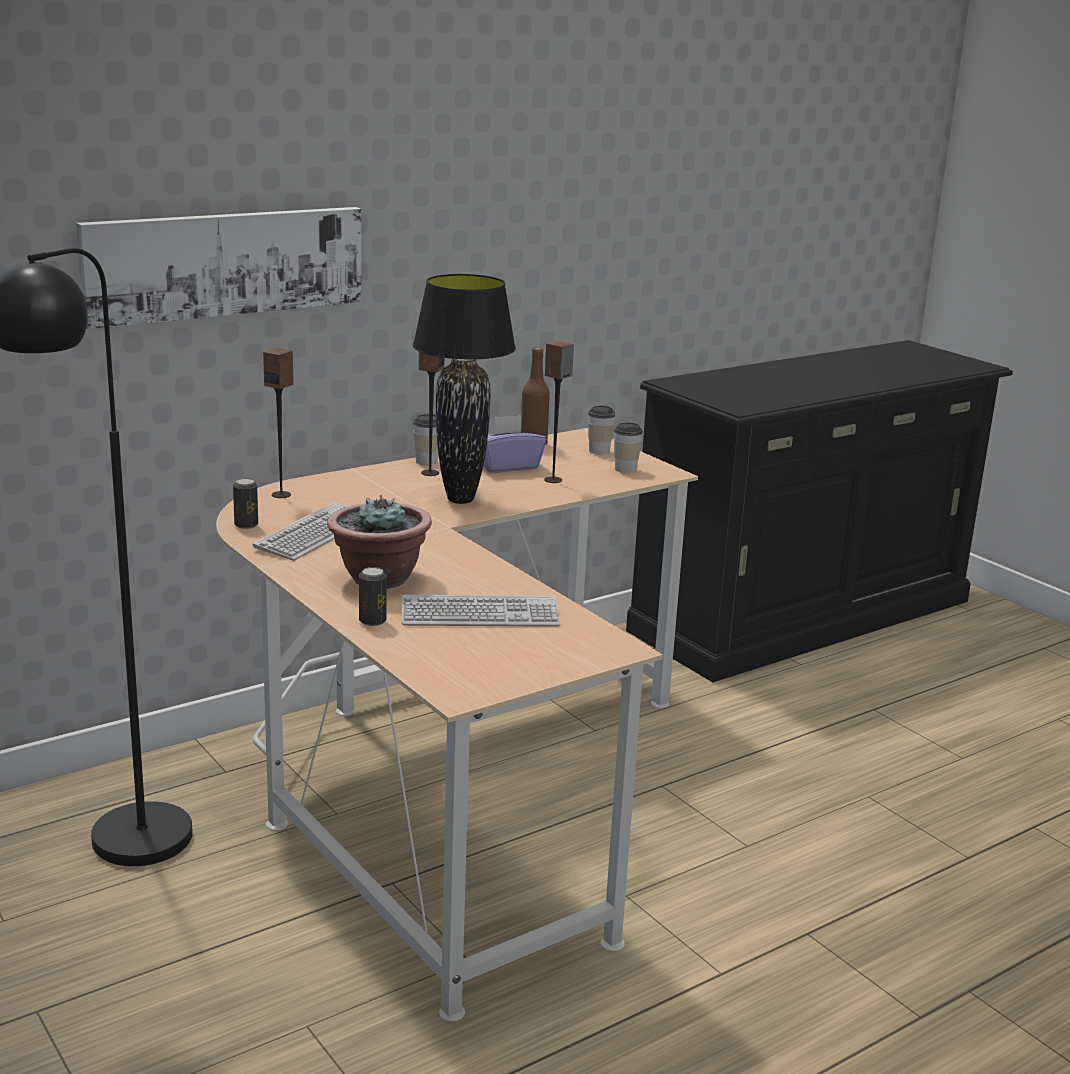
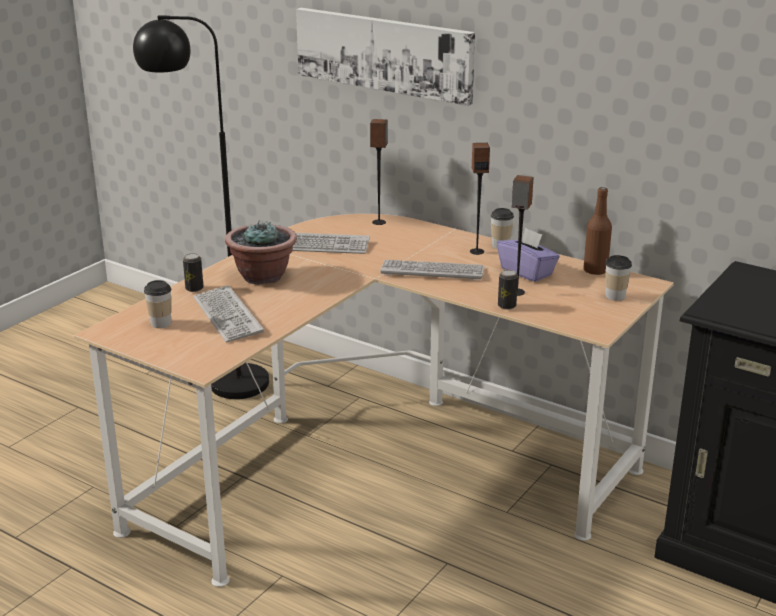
camera: 70 degrees right, 5 degrees up
(246, 525) = (316, 226): can -> can (507, 306)
(460, 500) = (432, 271): black table lamp -> keyboard
(625, 469) = (582, 313): cup -> cup (161, 323)

